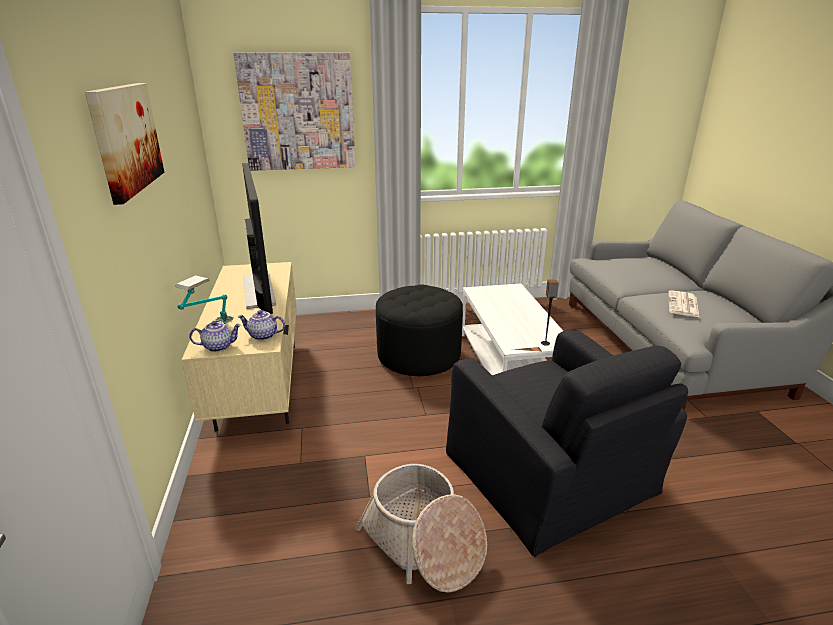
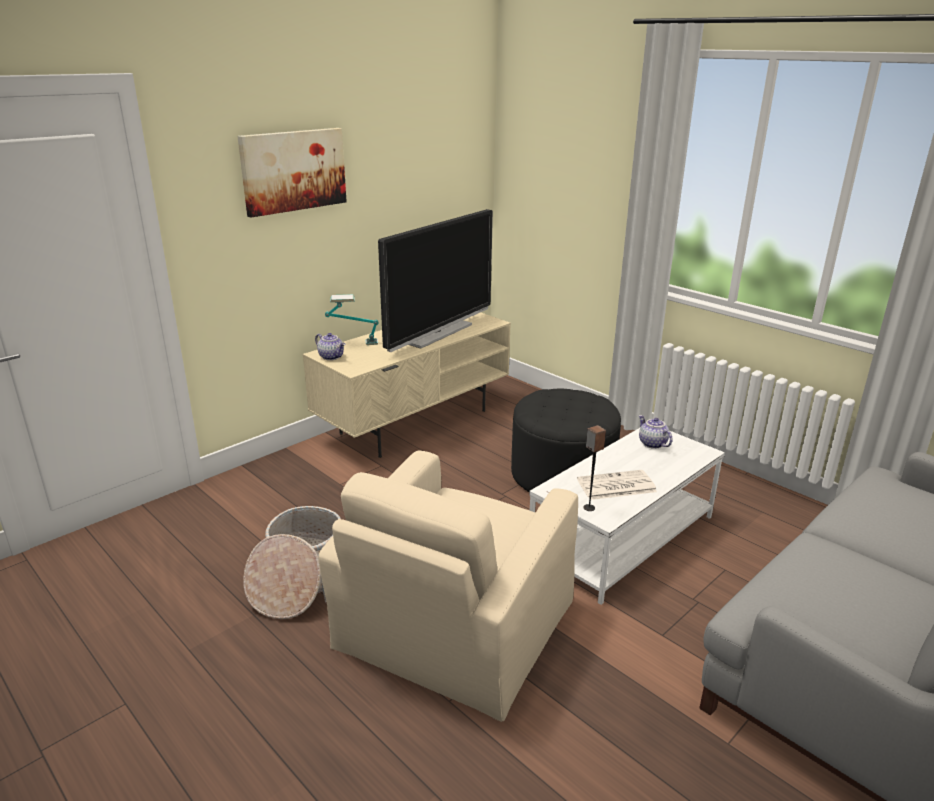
camera: 55 degrees right, 0 degrees up
(262, 336) = (364, 363): teapot -> teapot (651, 444)
(298, 112) = (570, 166): picture -> none
(550, 475) = (454, 626): black armchair -> beige armchair
(683, 305) = (837, 580): newspaper -> newspaper (615, 486)

